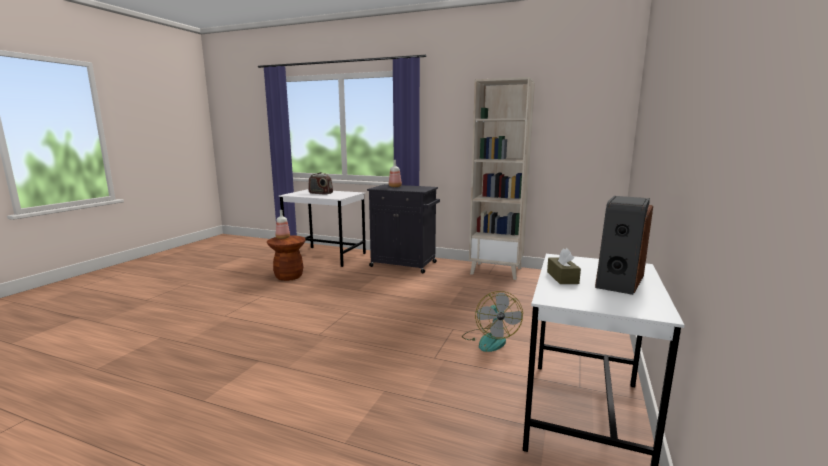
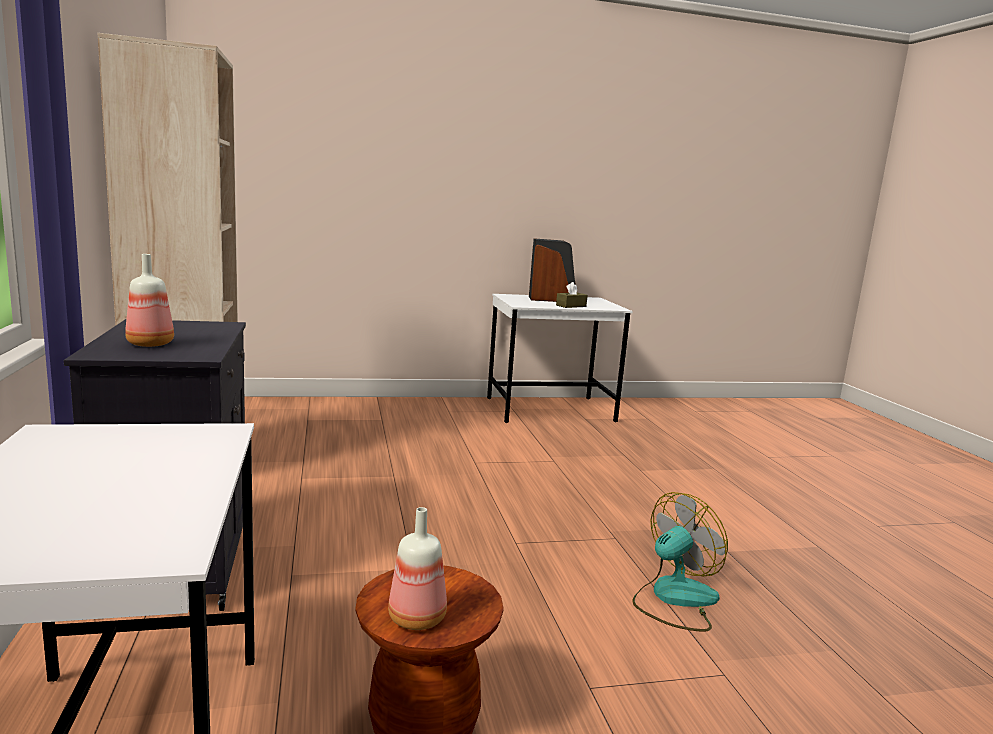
camera: 125 degrees left, 0 degrees up
(320, 193) = (87, 489): radio -> none
(489, 340) = (477, 443): fan -> fan (674, 599)

